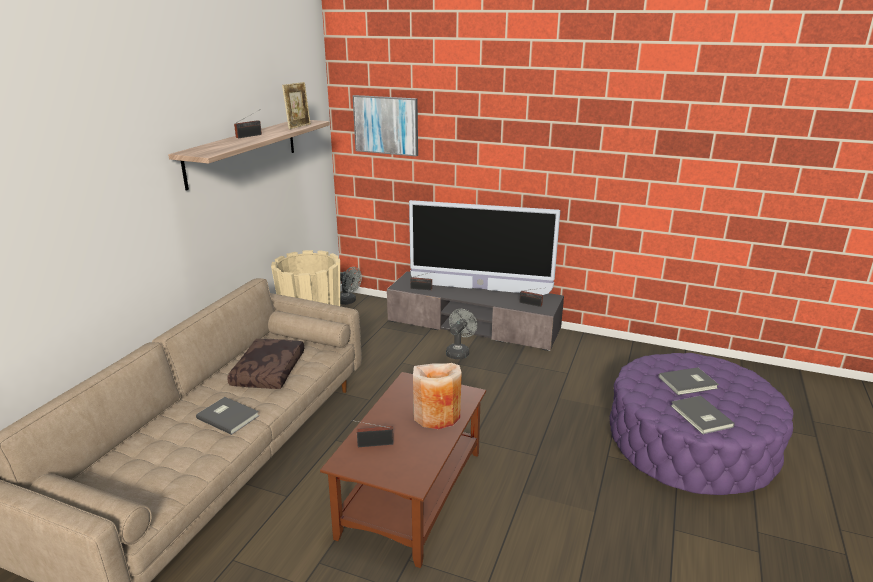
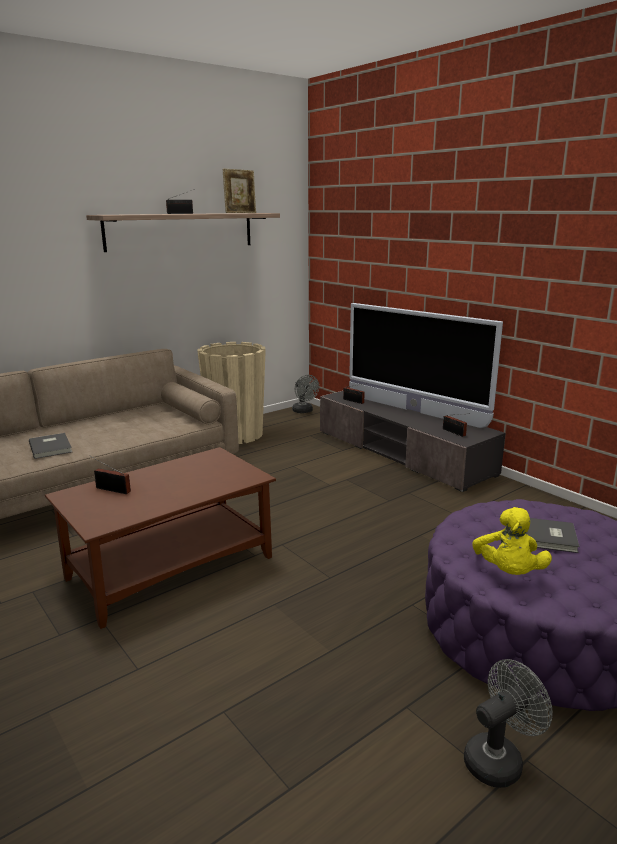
camera: 30 degrees right, 5 degrees down
(269, 372) = (126, 427): brown pillow -> none
(386, 125) = (349, 225): picture -> none
(436, 415) = (197, 484): beige vase -> none
(459, 352) = (360, 470): grey fan -> grey fan (499, 759)
(700, 417) = (508, 572): grey book -> yellow plush toy

